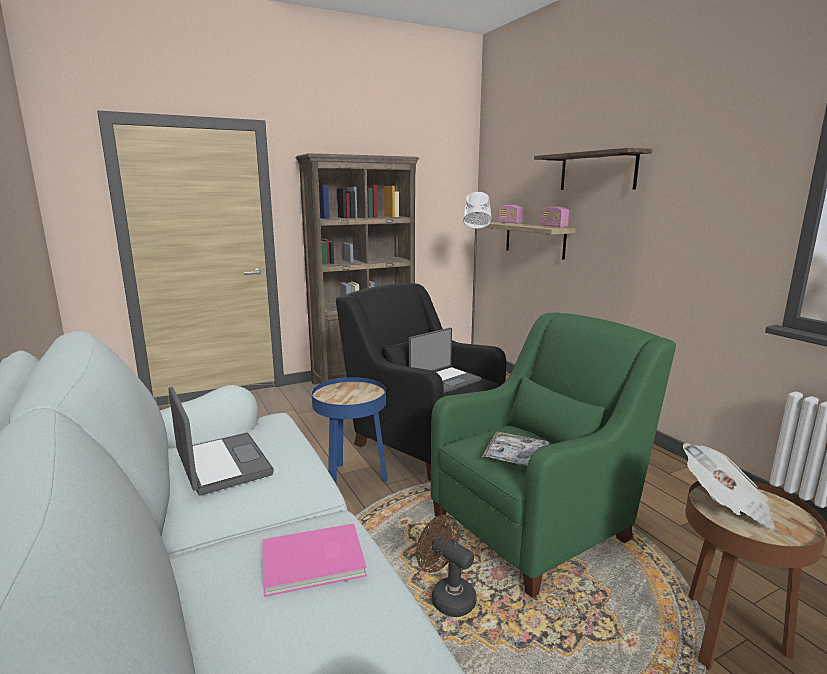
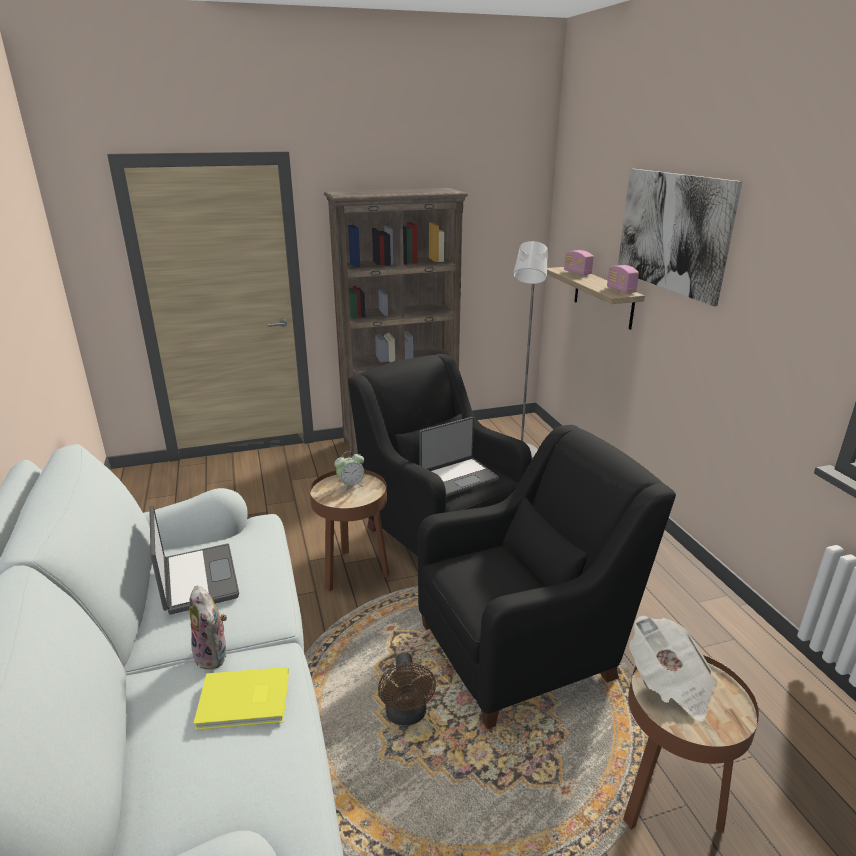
camera: 10 degrees right, 10 degrees up
(260, 528) = (214, 655): none -> plush toy
(315, 562) = (245, 701): pink book -> yellow book
(349, 390) = (351, 485): none -> alarm clock
(352, 479) = (353, 571): blue side table -> brown side table
(447, 597) = (407, 715): brown fan -> brown fan turned 150 degrees counterclockwise
(516, 456) = (490, 591): tray -> none
(537, 524) = (525, 648): green armchair -> black armchair
(597, 171) = (672, 232): shelf -> picture

